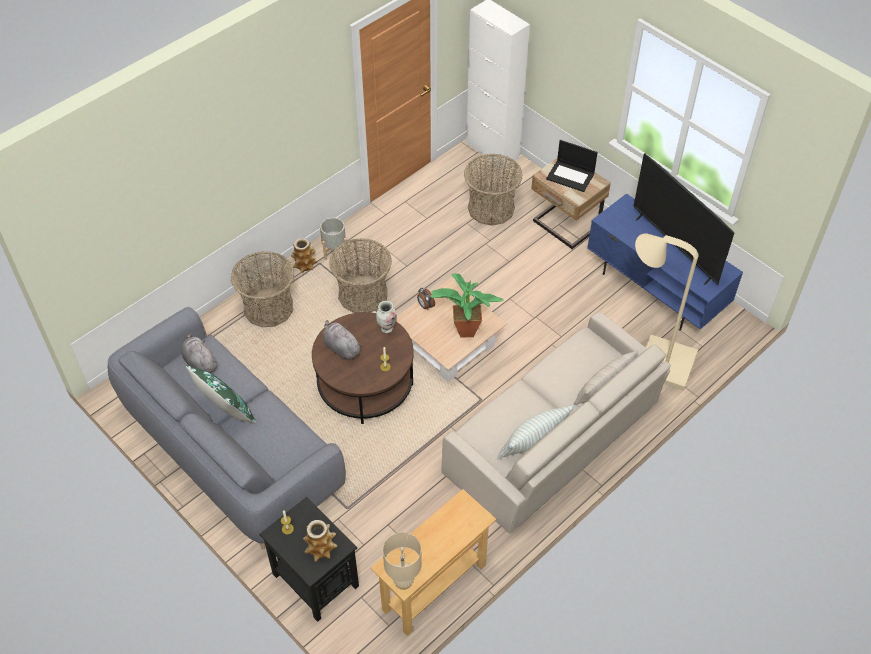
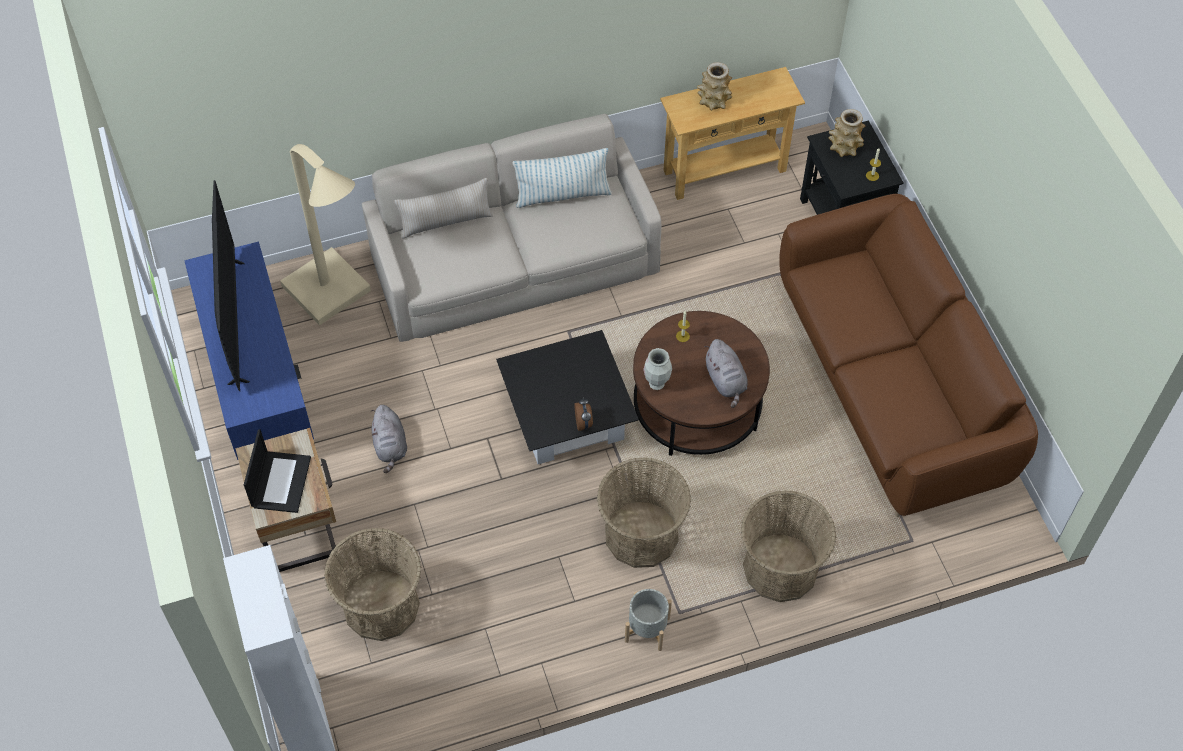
camera: 155 degrees left, 5 degrees up
(199, 362) = (913, 423): grey plush toy -> grey plush toy (390, 446)
(226, 412) = (897, 348): green pillow -> none
(231, 451) = (891, 387): grey sofa -> brown sofa
(305, 264) = (701, 620): vase -> vase (713, 101)
(403, 581) = (778, 80): beige table lamp -> none
(448, 345) = (567, 415): beige coffee table -> black coffee table
(462, 330) = (555, 371): potted plant -> none
(571, 176) = (280, 481): laptop -> laptop turned 45 degrees clockwise

